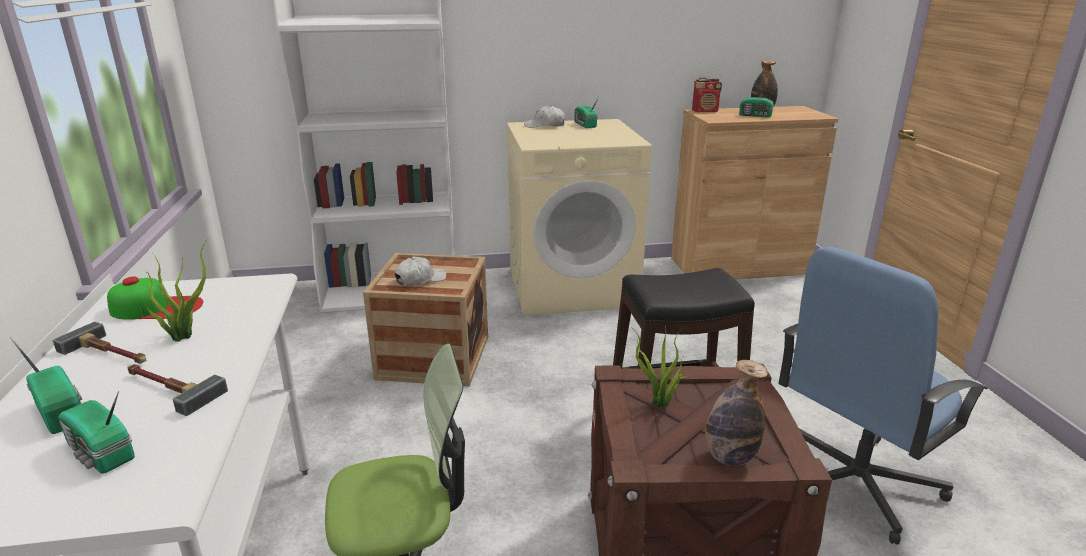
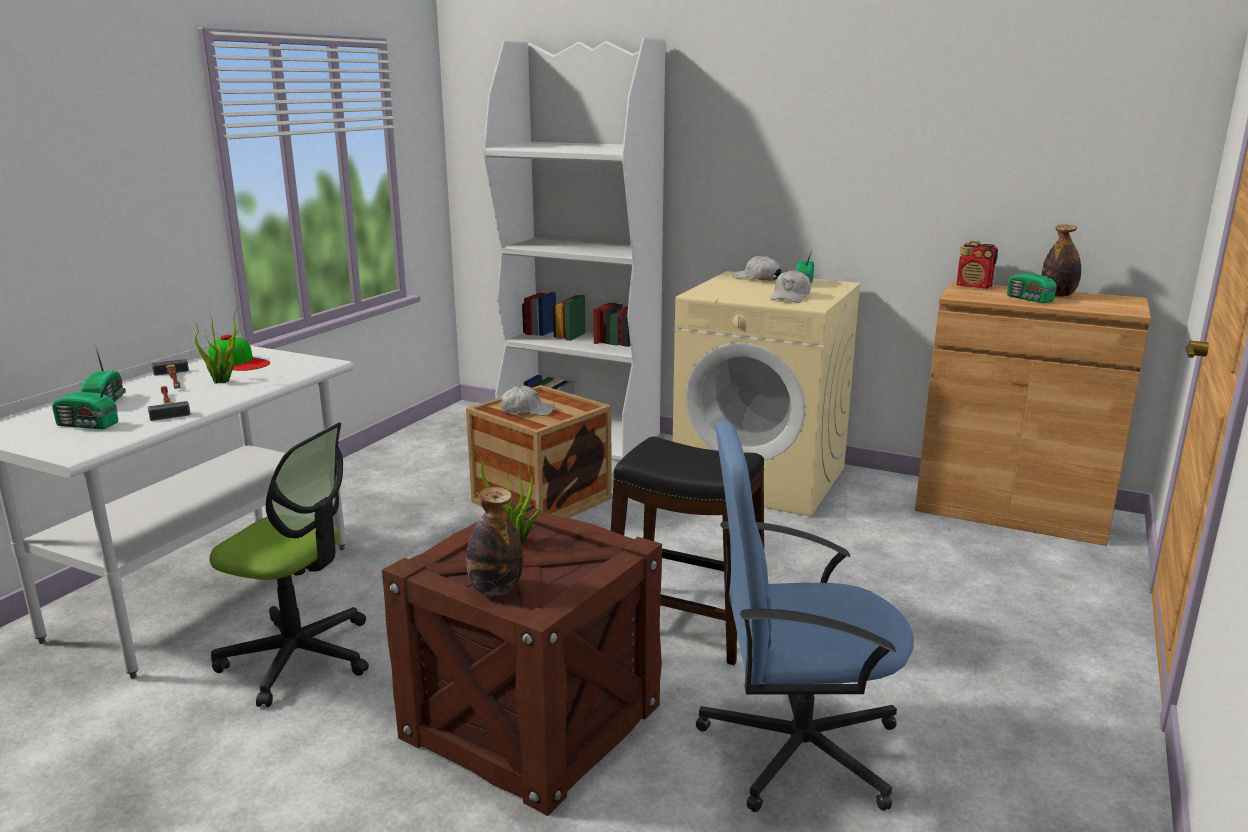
camera: 35 degrees right, 5 degrees down
(100, 454) = (88, 425): radio -> radio turned 60 degrees counterclockwise
(603, 137) = (790, 297): none -> white cap

